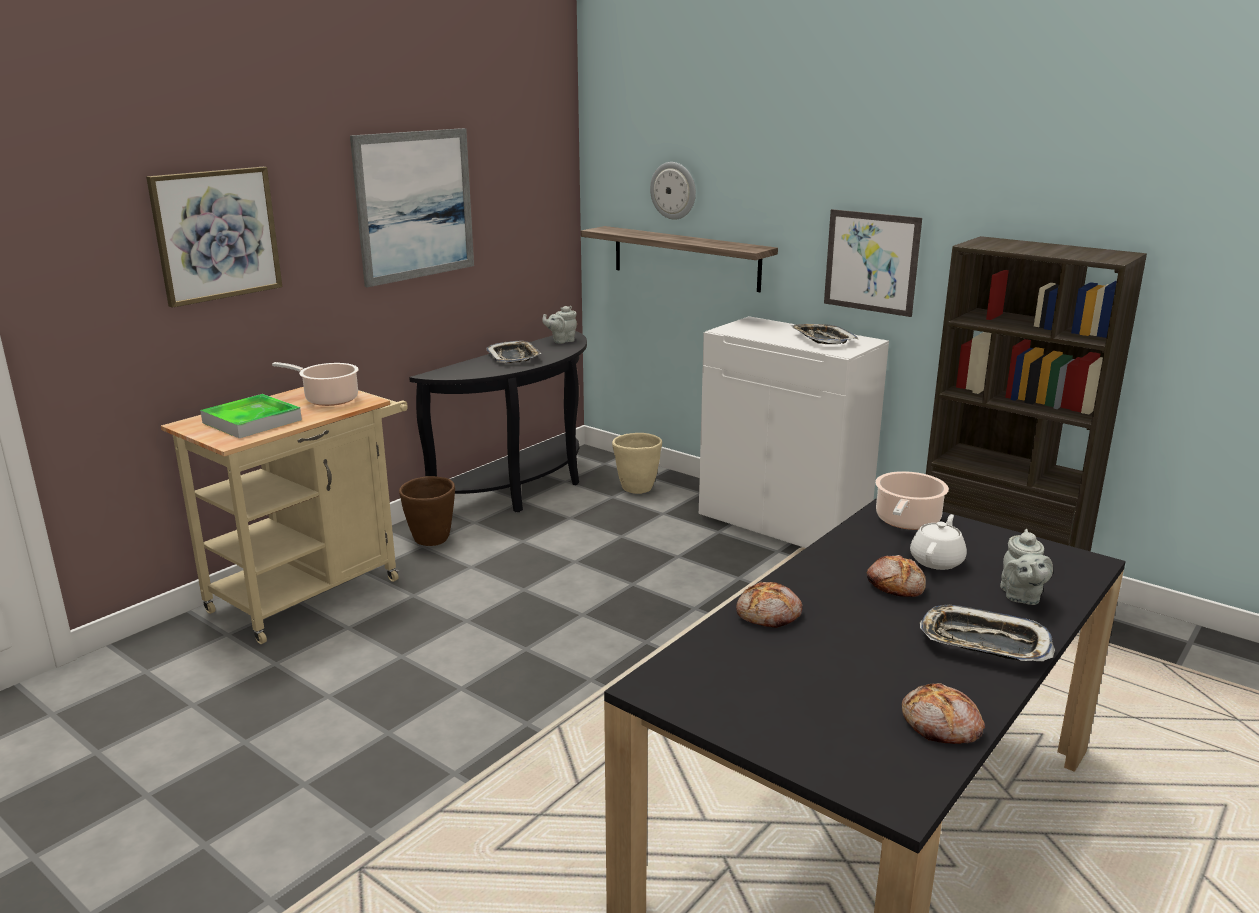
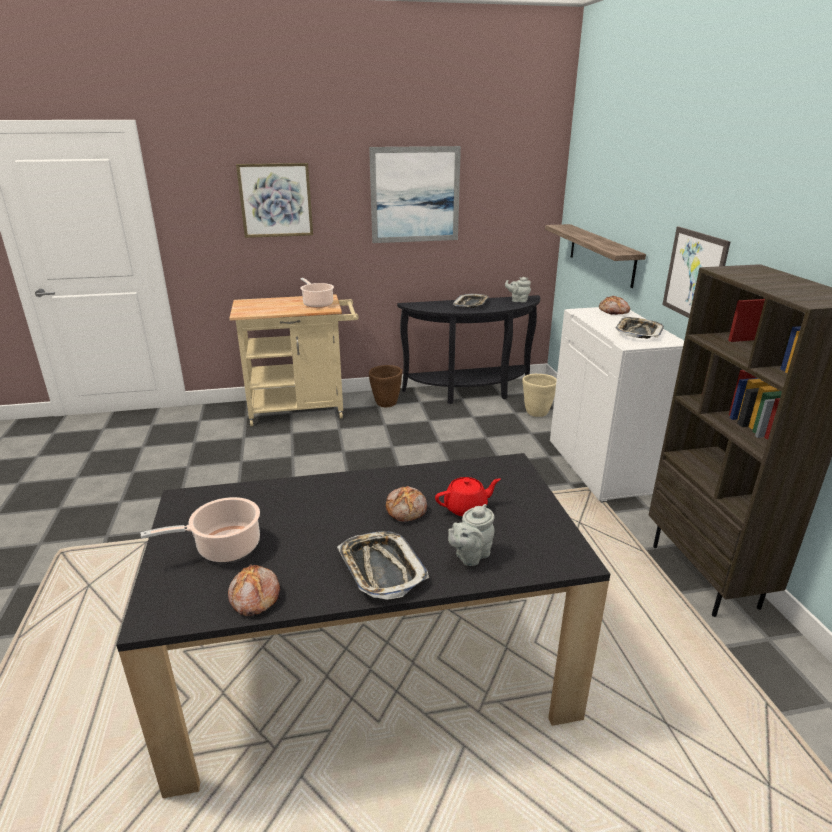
camera: 40 degrees right, 5 degrees up
(252, 421) = (267, 306): tray -> none
(673, 190) = (602, 201): wall clock -> none
(769, 615) = (305, 491): bread -> bread (614, 311)
(906, 521) = (502, 476): cooking pot -> cooking pot (224, 547)
(937, 560) = (466, 508): white teapot -> red teapot

